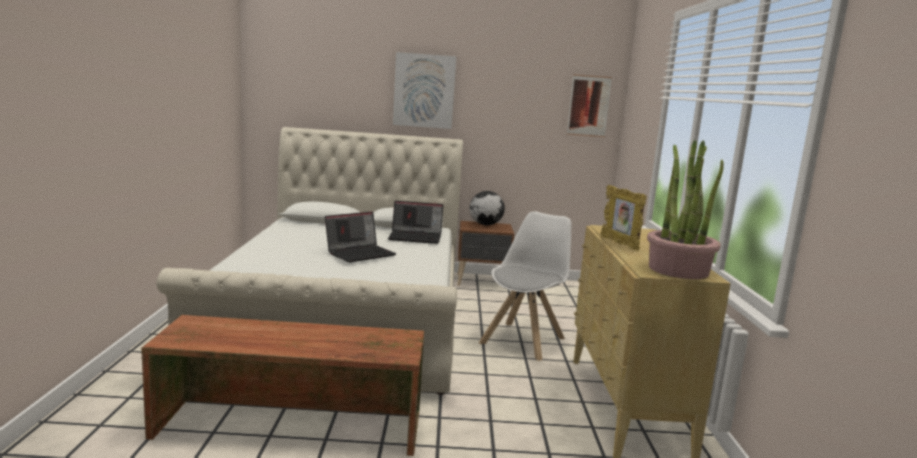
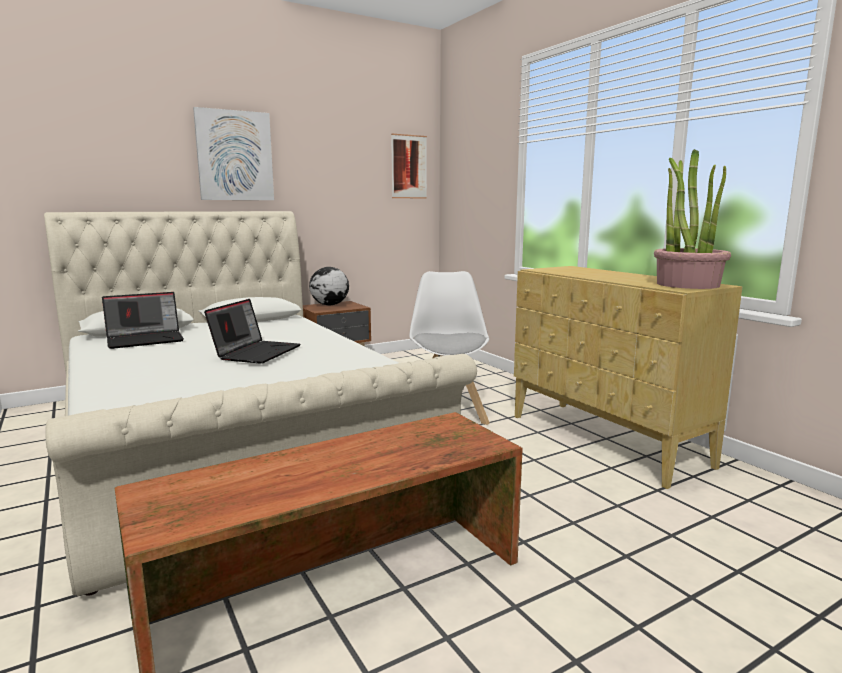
camera: 30 degrees left, 0 degrees up
(416, 237) = (285, 327): laptop -> laptop (146, 339)
(619, 244) = (589, 276): picture frame -> none

